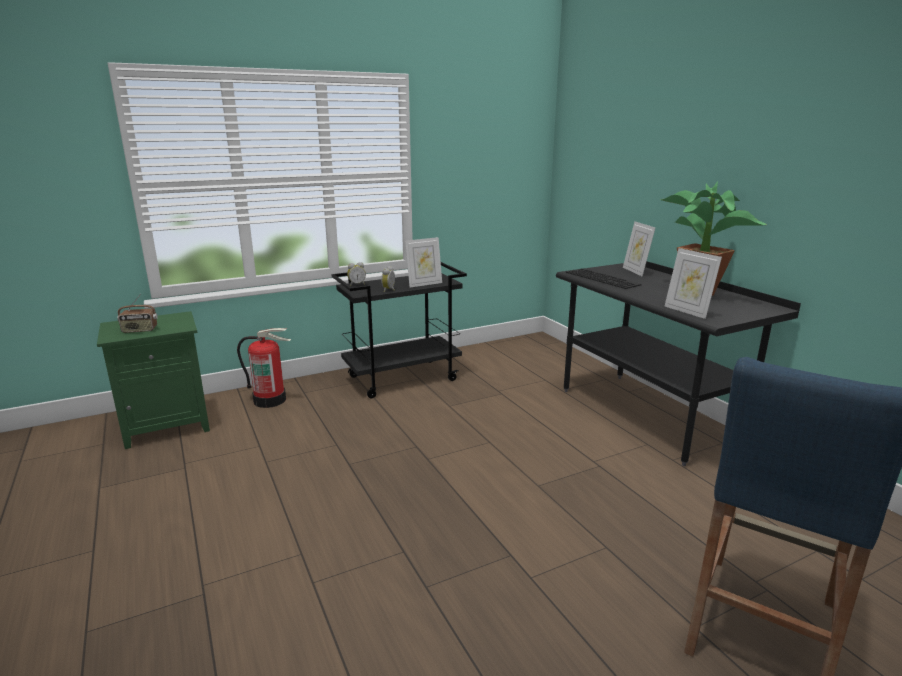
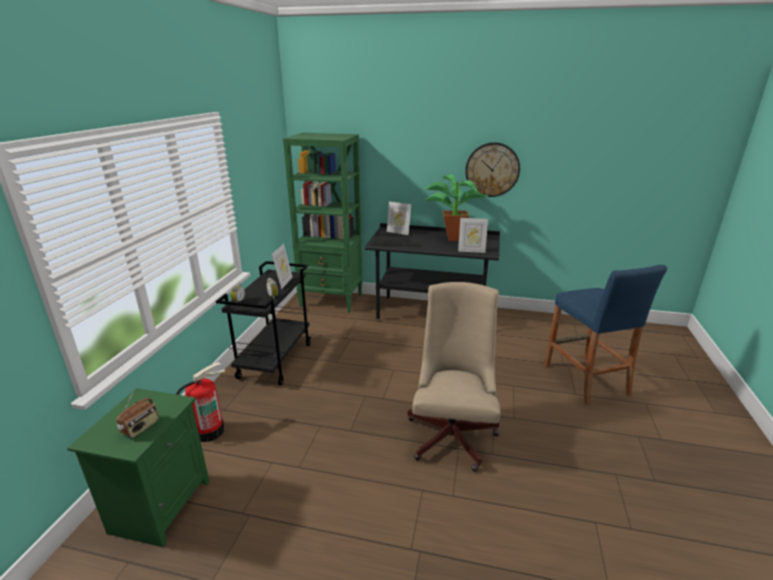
camera: 50 degrees left, 5 degrees up
(429, 534) = (452, 432): none -> beige office chair
(550, 354) = (332, 301): none -> green bookcase
(802, 180) = (492, 170): none -> wall clock

